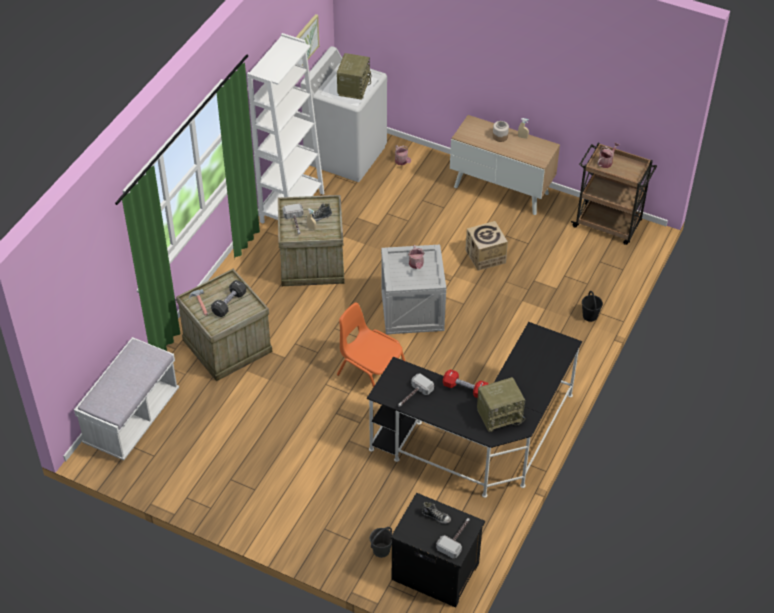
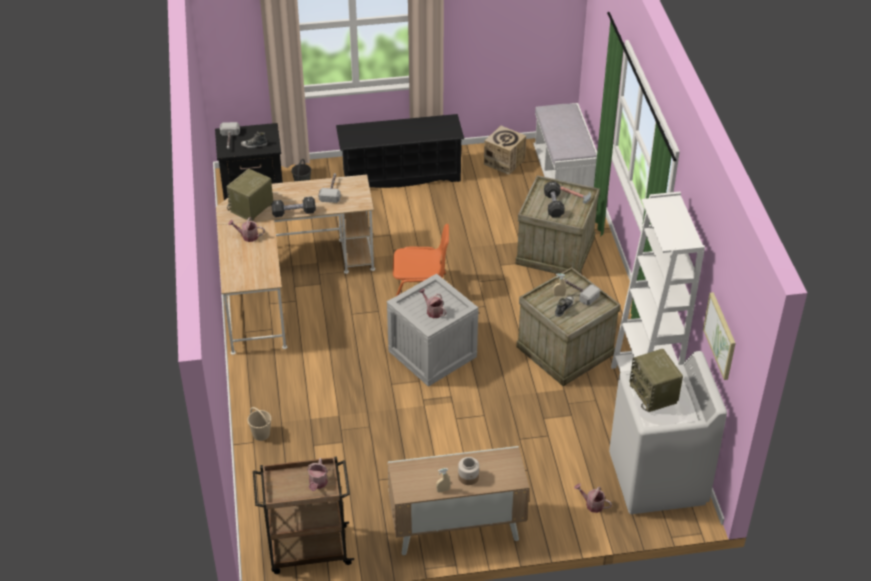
camera: 145 degrees right, 5 degrees down
(277, 506) = (400, 175): none -> black shoe rack
(465, 389) = (294, 213): red dumbbell -> black dumbbell
(481, 441) = (284, 283): black desk -> beige desk
(485, 256) = (410, 442): cardboard box -> cardboard box (504, 162)
(523, 386) = (247, 236): none -> watering can
(590, 316) = (261, 434): black bucket -> beige bucket

